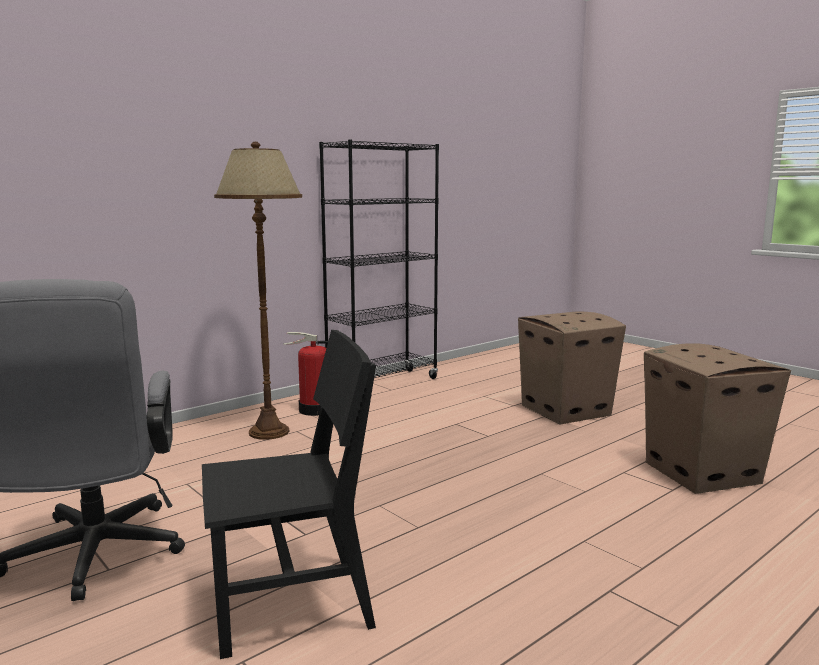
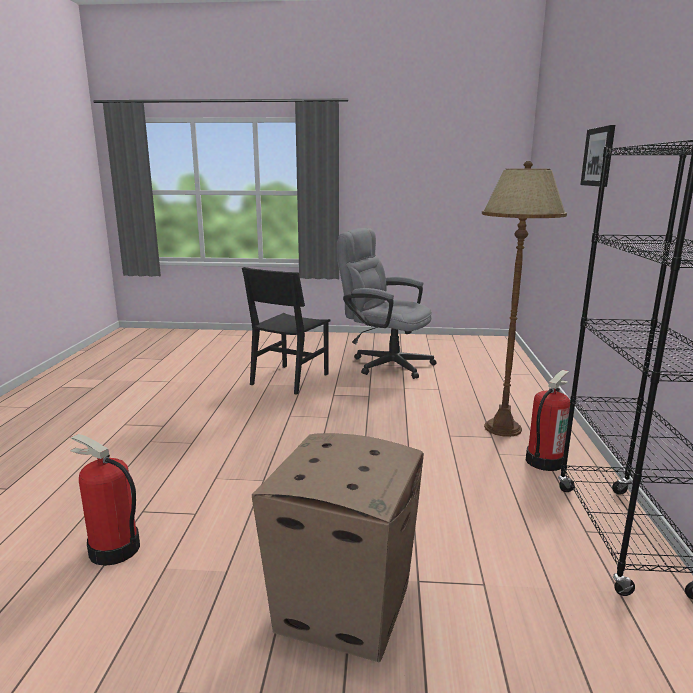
camera: 135 degrees right, 5 degrees up
(150, 137) = (599, 157): none -> picture
(703, 473) = (113, 549): cardboard box -> fire extinguisher

